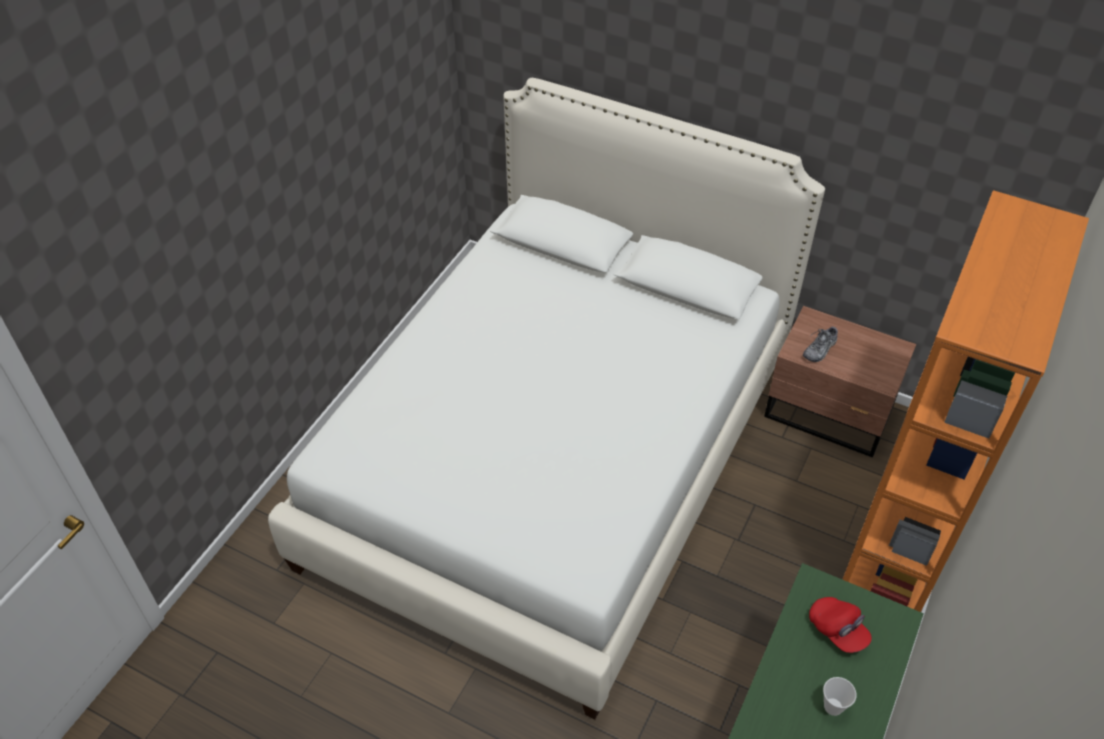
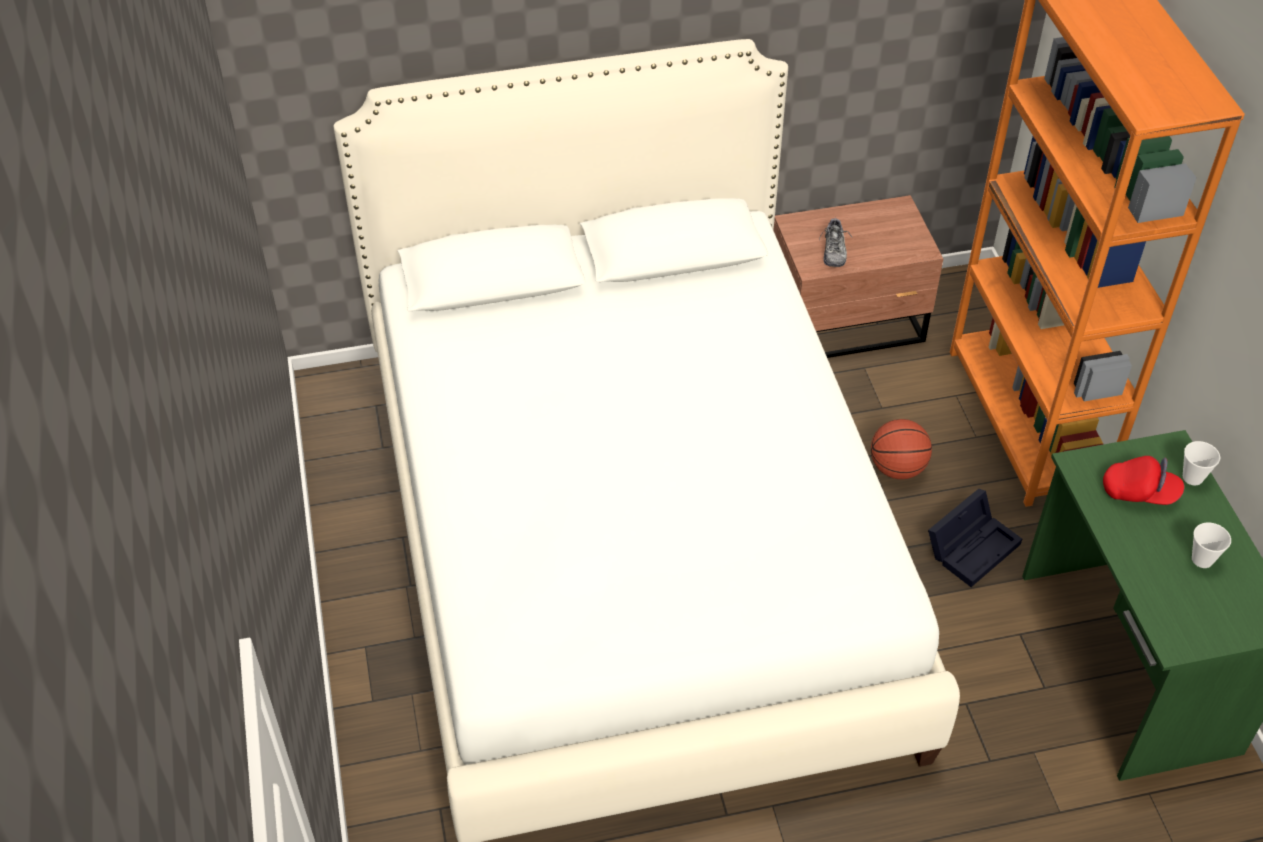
camera: 40 degrees left, 0 degrees up
(766, 525) = (897, 468): none -> basketball
(767, 607) = (973, 545): none -> black storage box
(890, 648) = (1192, 477): none -> cup

